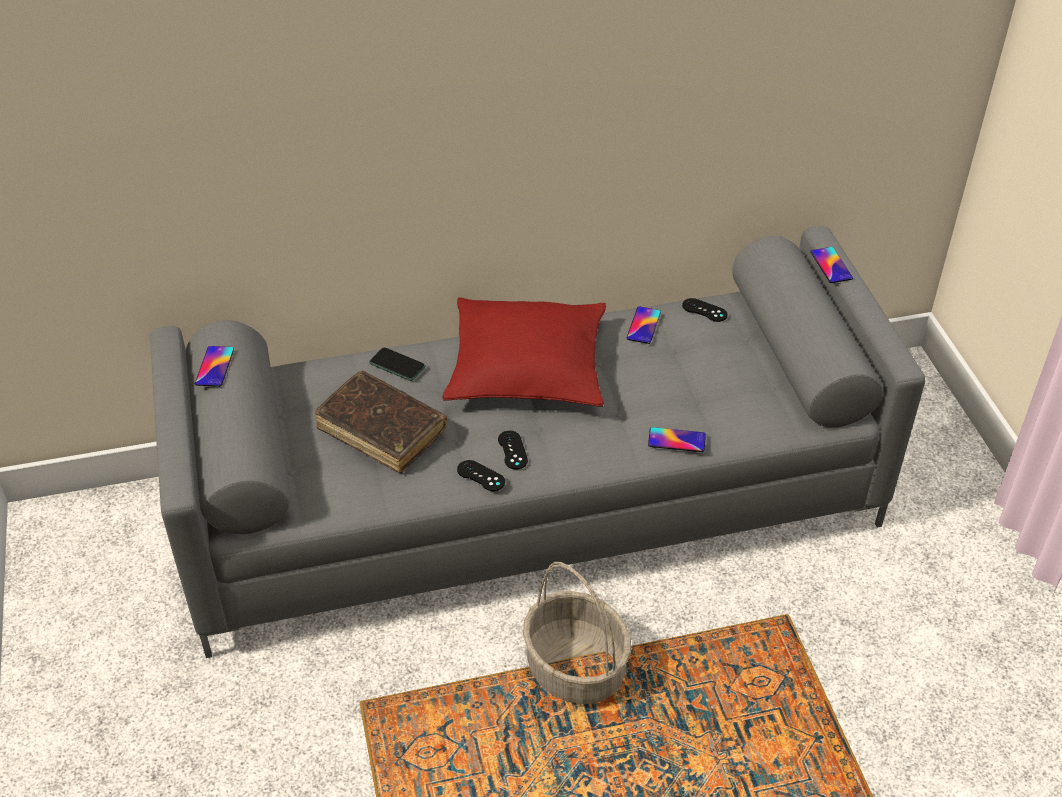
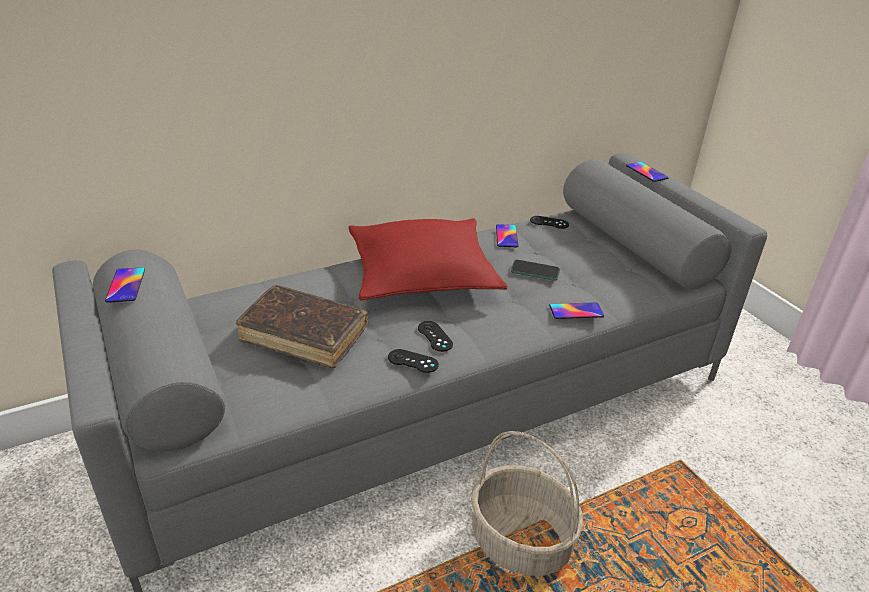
camera: 15 degrees left, 10 degrees down
(397, 365) = (304, 284): phone -> phone (535, 271)

